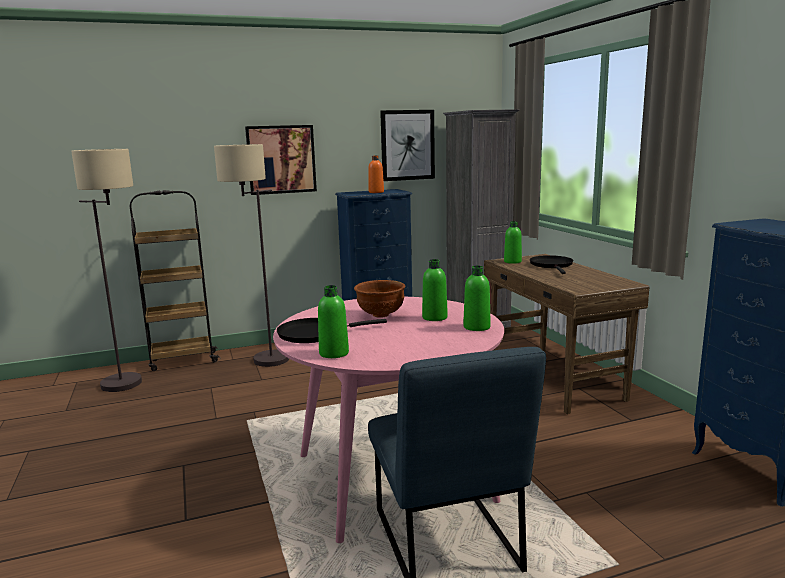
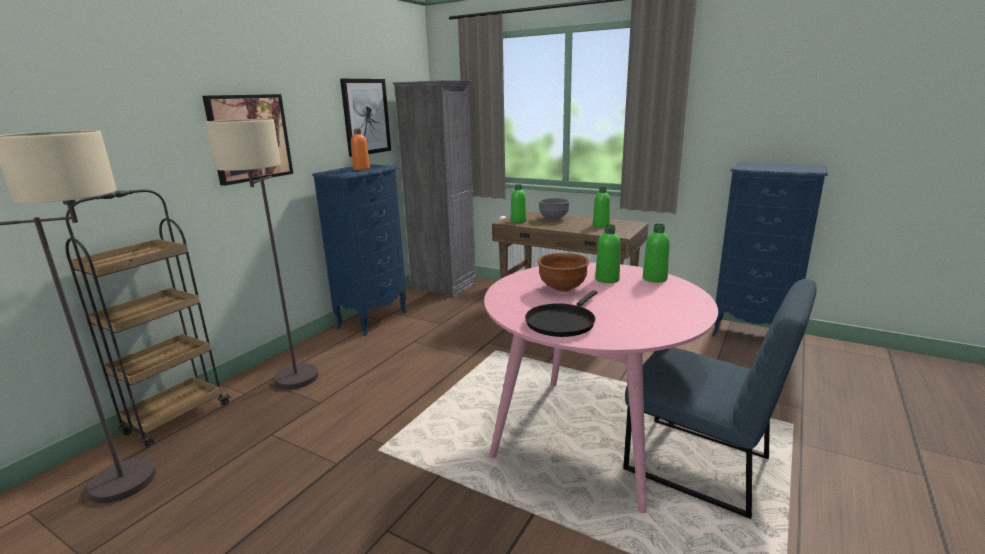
camera: 40 degrees left, 5 degrees up
(334, 353) = (628, 334): green bottle -> green bottle (601, 225)
(552, 265) = (553, 219): black frying pan -> grey bowl

